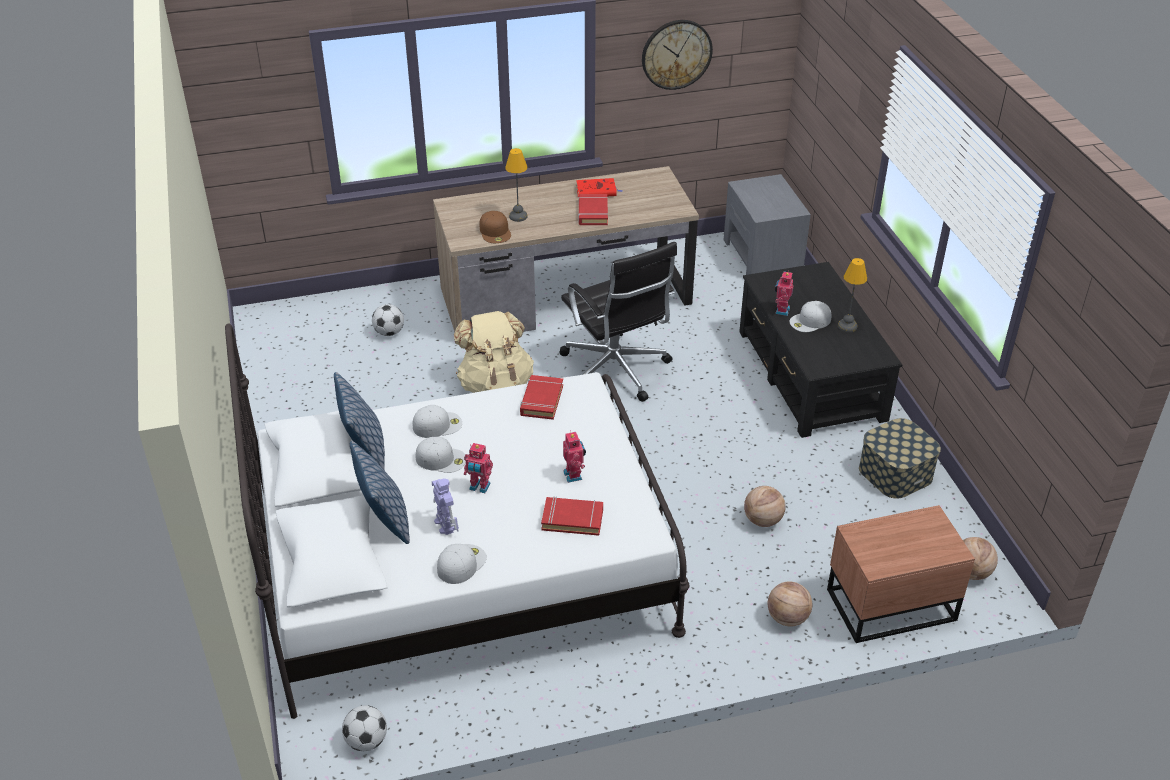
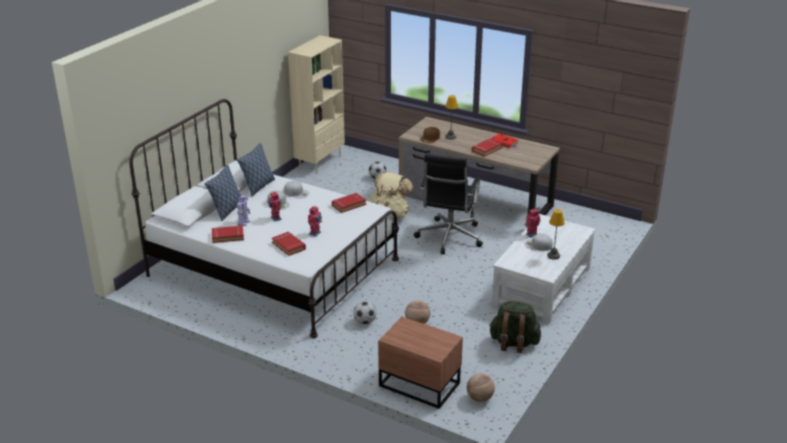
camera: 45 degrees right, 10 degrees down
(265, 351) = (320, 162): none -> beige bookcase
(366, 741) = (156, 297): football -> football (365, 322)
(461, 563) = (228, 236): white cap -> red book
(676, 54) = (578, 80): wall clock -> none
(762, 256) = (605, 230): grey nightstand -> none
(787, 618) = (366, 360): basketball -> none
(810, 375) = (541, 286): black coffee table -> white coffee table
(895, 473) = (513, 343): storage box -> green backpack

